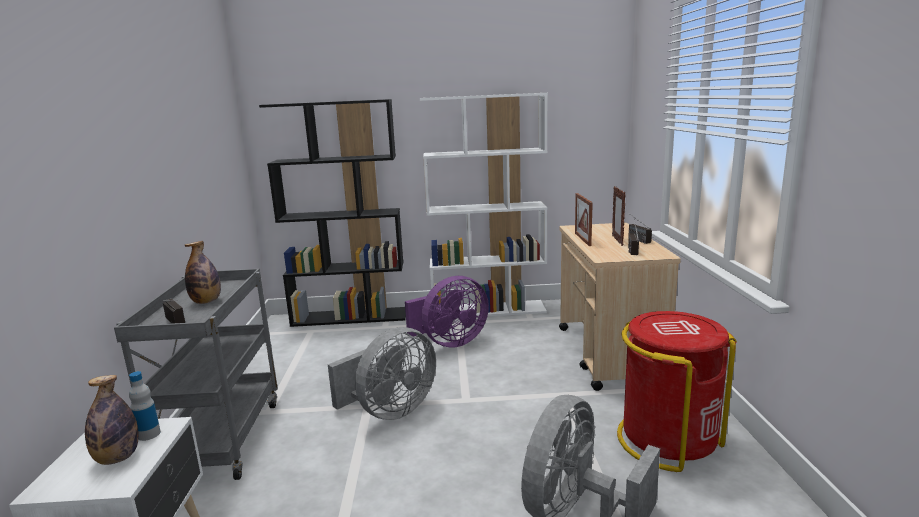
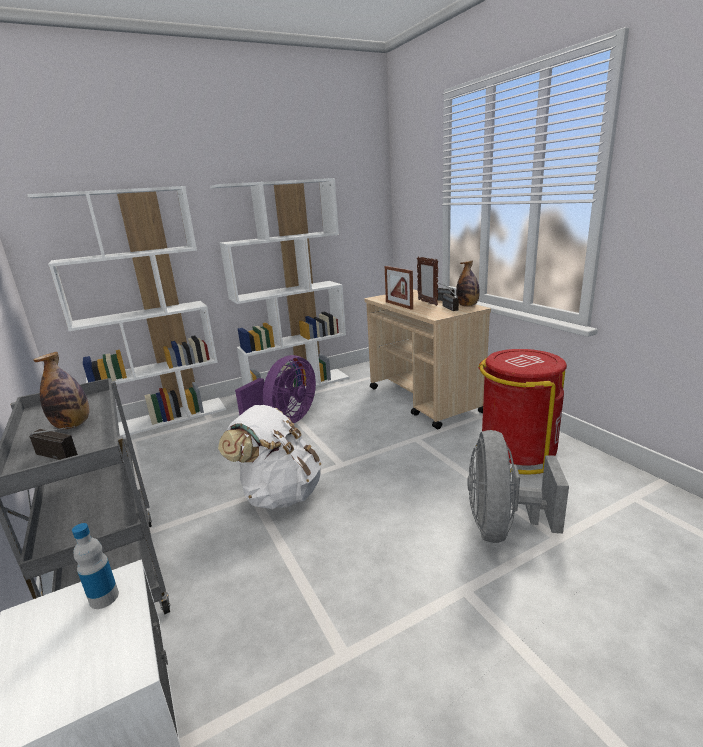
camera: 25 degrees left, 5 degrees up
(117, 458) = (88, 642): bottle -> bottle (467, 306)
(350, 317) = (166, 418): black bookcase -> white bookcase
(390, 411) = (279, 494): grey fan -> white backpack

